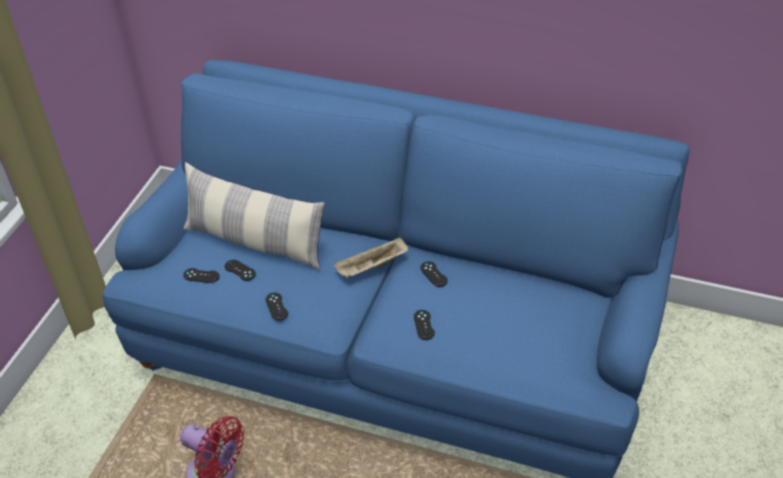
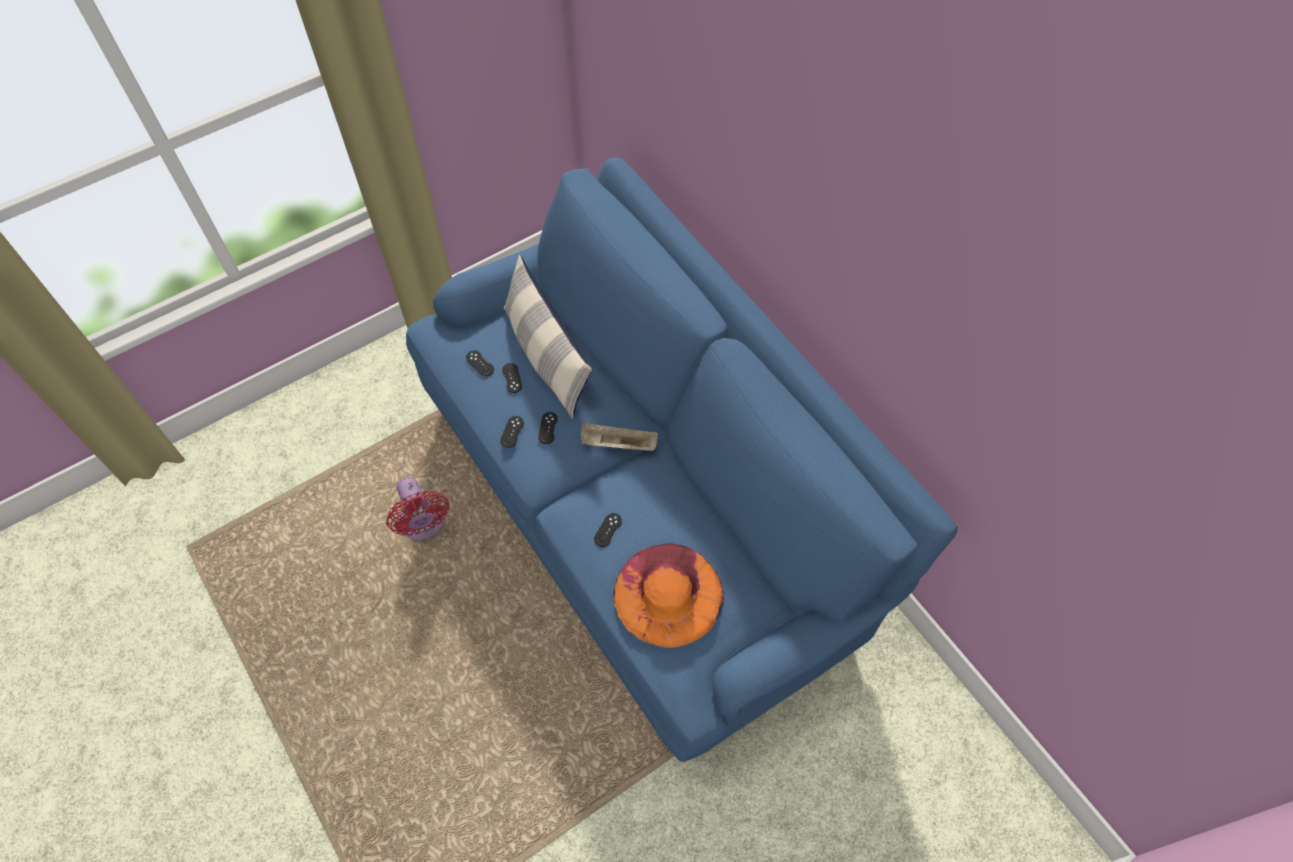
camera: 35 degrees right, 15 degrees up
(433, 274) = (659, 486): black game controller -> black game controller (548, 428)
(514, 337) = (668, 594): none -> orange hat

